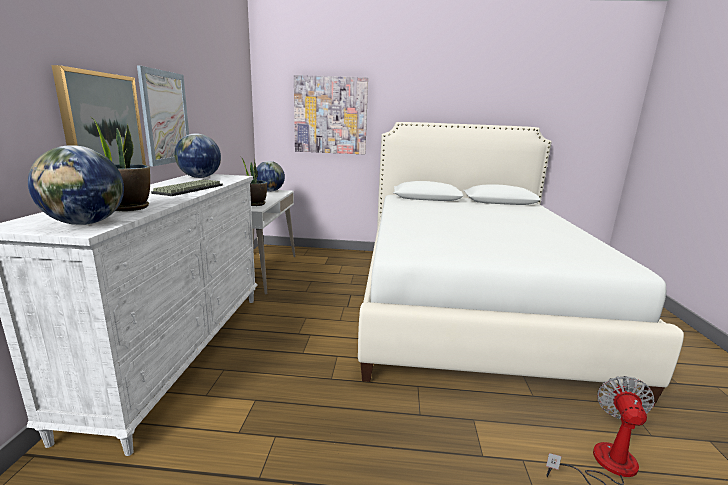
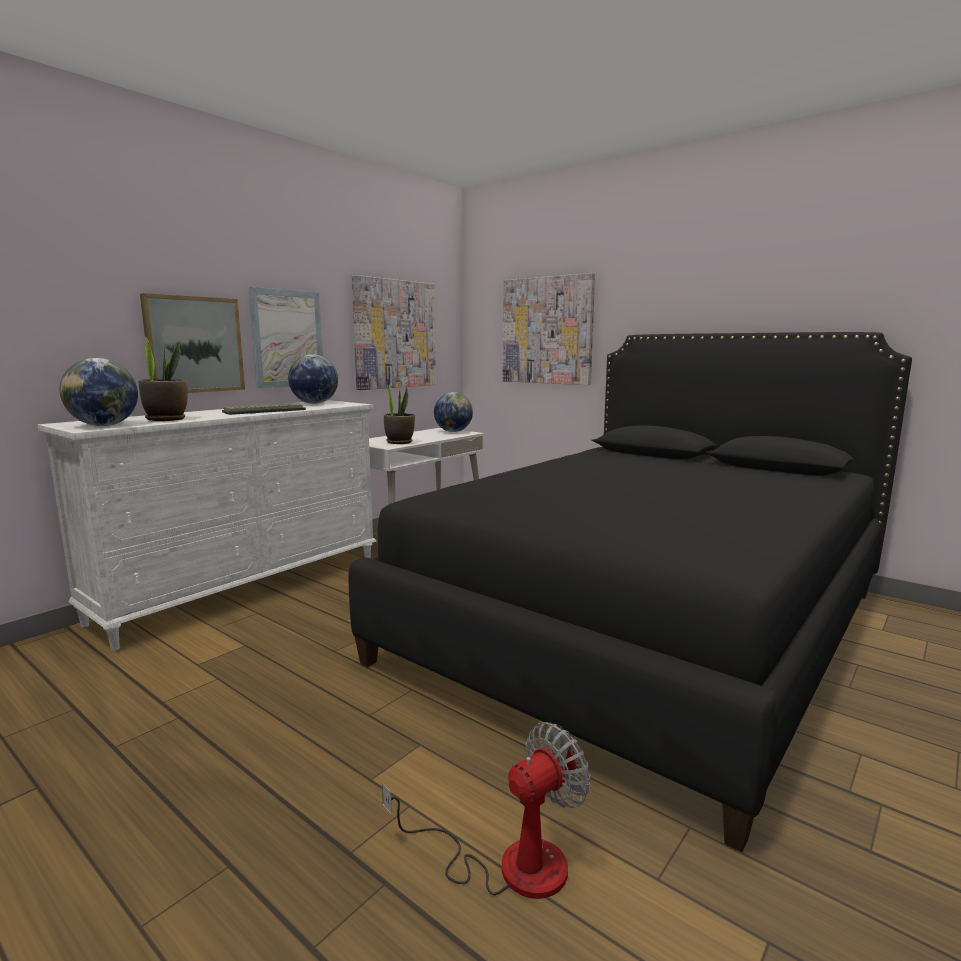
camera: 35 degrees right, 5 degrees down
(223, 114) = (394, 334): none -> picture
(469, 302) = (645, 624): white bed -> black bed

